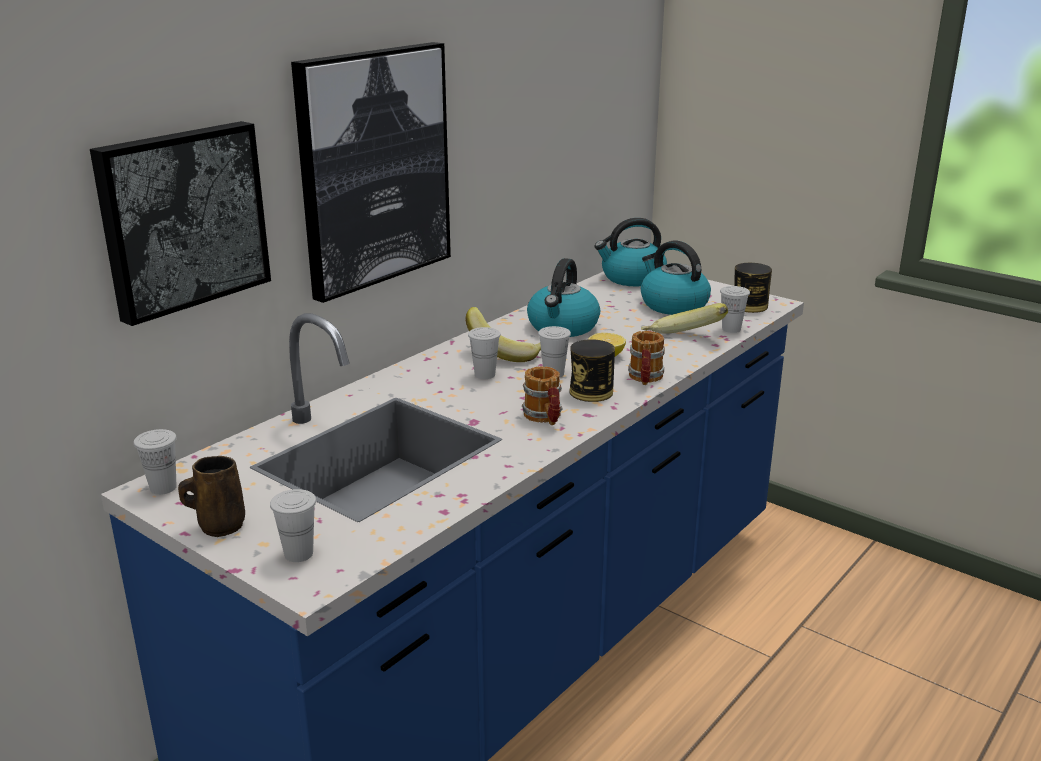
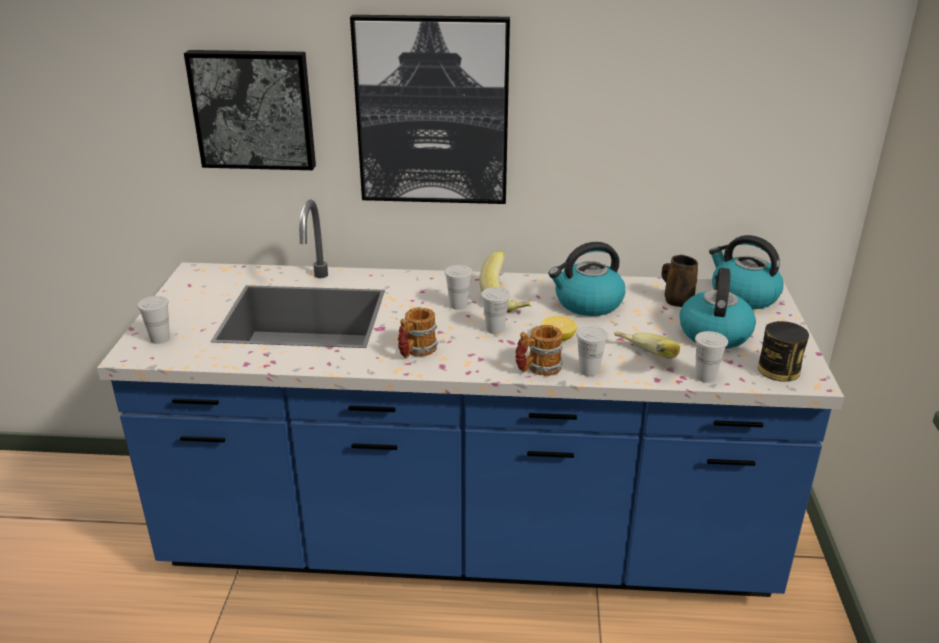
camera: 55 degrees right, 5 degrees up
(163, 488) = (201, 273): white cup -> white cup (589, 371)
(219, 526) = (172, 305): brown mug -> brown mug (677, 300)
(591, 392) = (483, 354): can -> none

